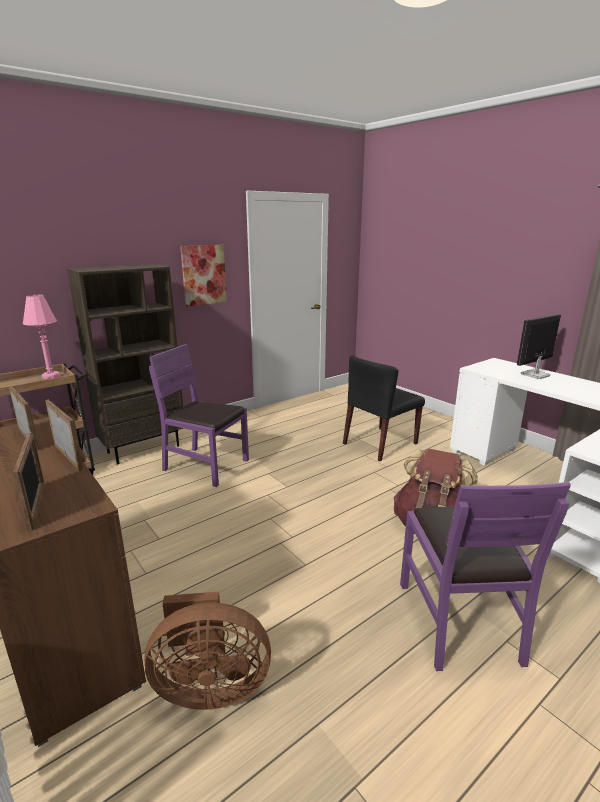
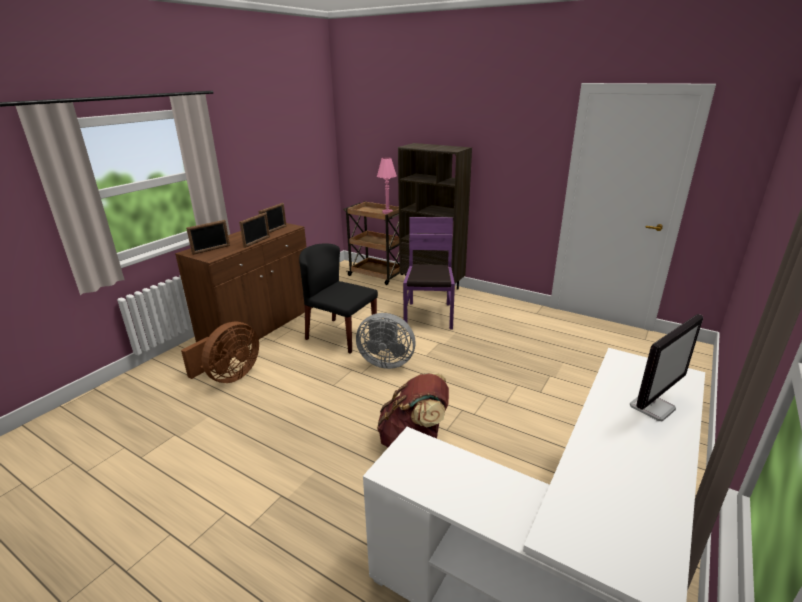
camera: 70 degrees right, 5 degrees up
(203, 275) = (517, 164): picture -> none
(209, 686) = (229, 376): brown fan -> brown fan turned 120 degrees counterclockwise
(281, 514) = (386, 362): none -> grey fan
(380, 444) = (553, 390): black chair -> black chair (340, 335)
(459, 620) = (297, 467): purple chair -> none
(535, 375) = (652, 407): monitor -> monitor turned 105 degrees clockwise

